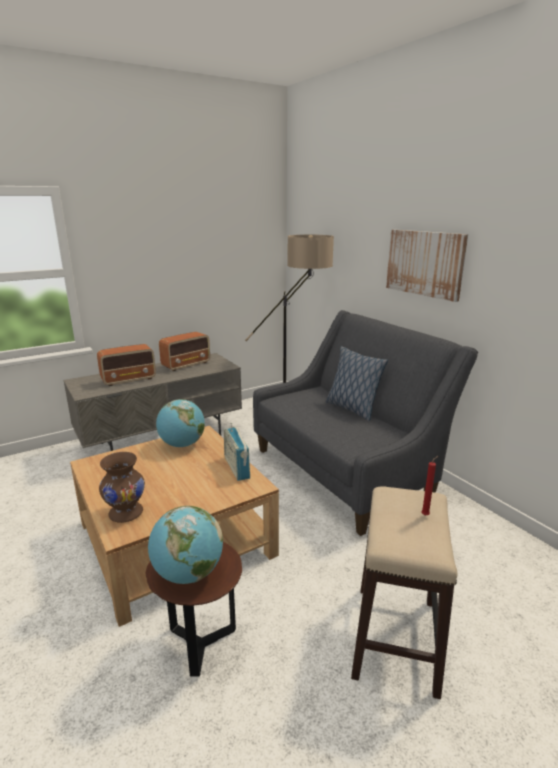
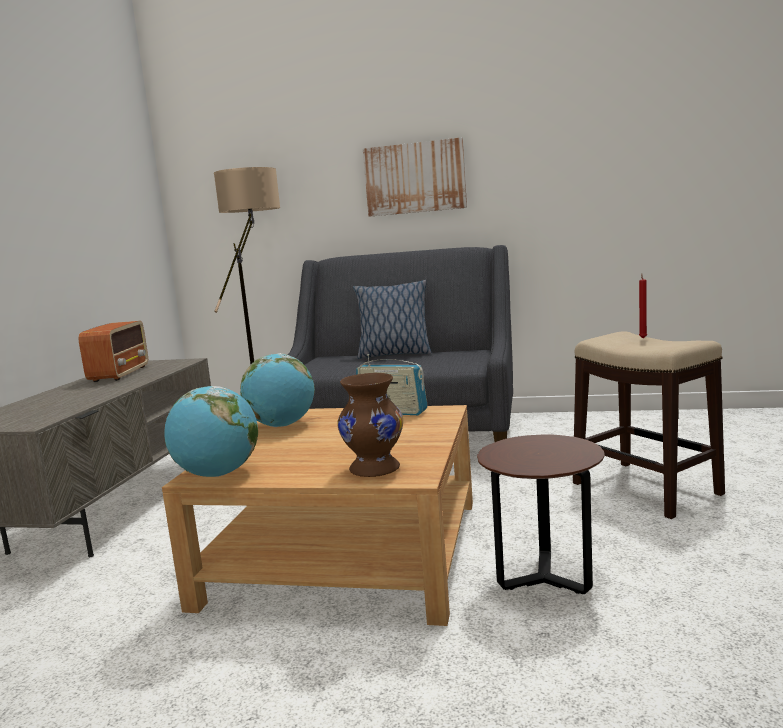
camera: 45 degrees left, 10 degrees down
(129, 379) = (69, 400): radio -> none
(188, 573) = (547, 456): globe -> globe (218, 474)

